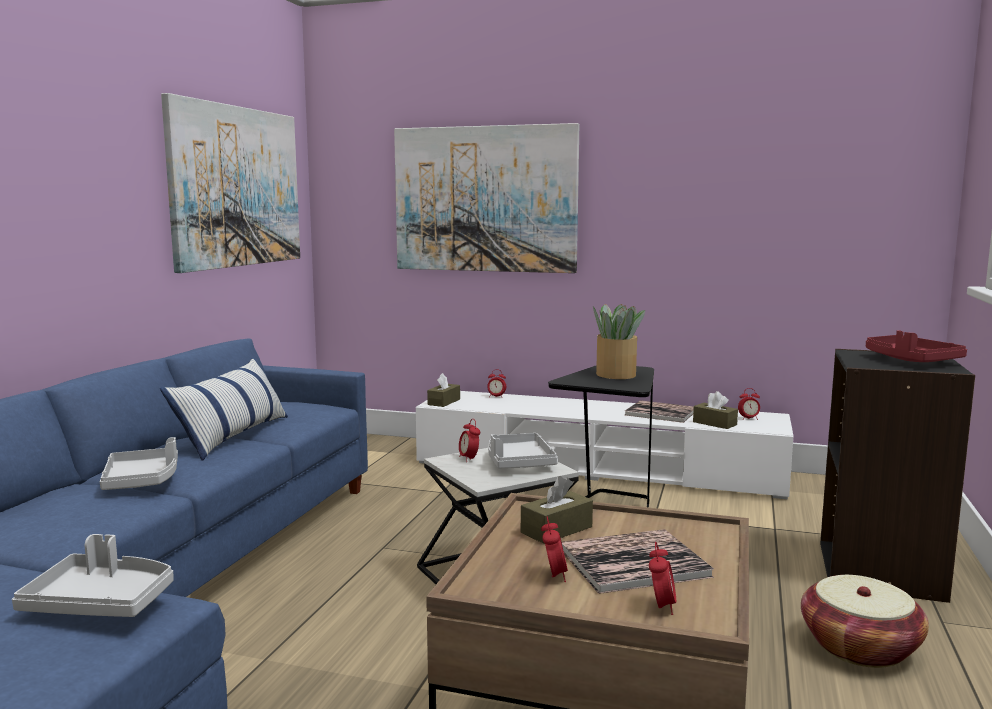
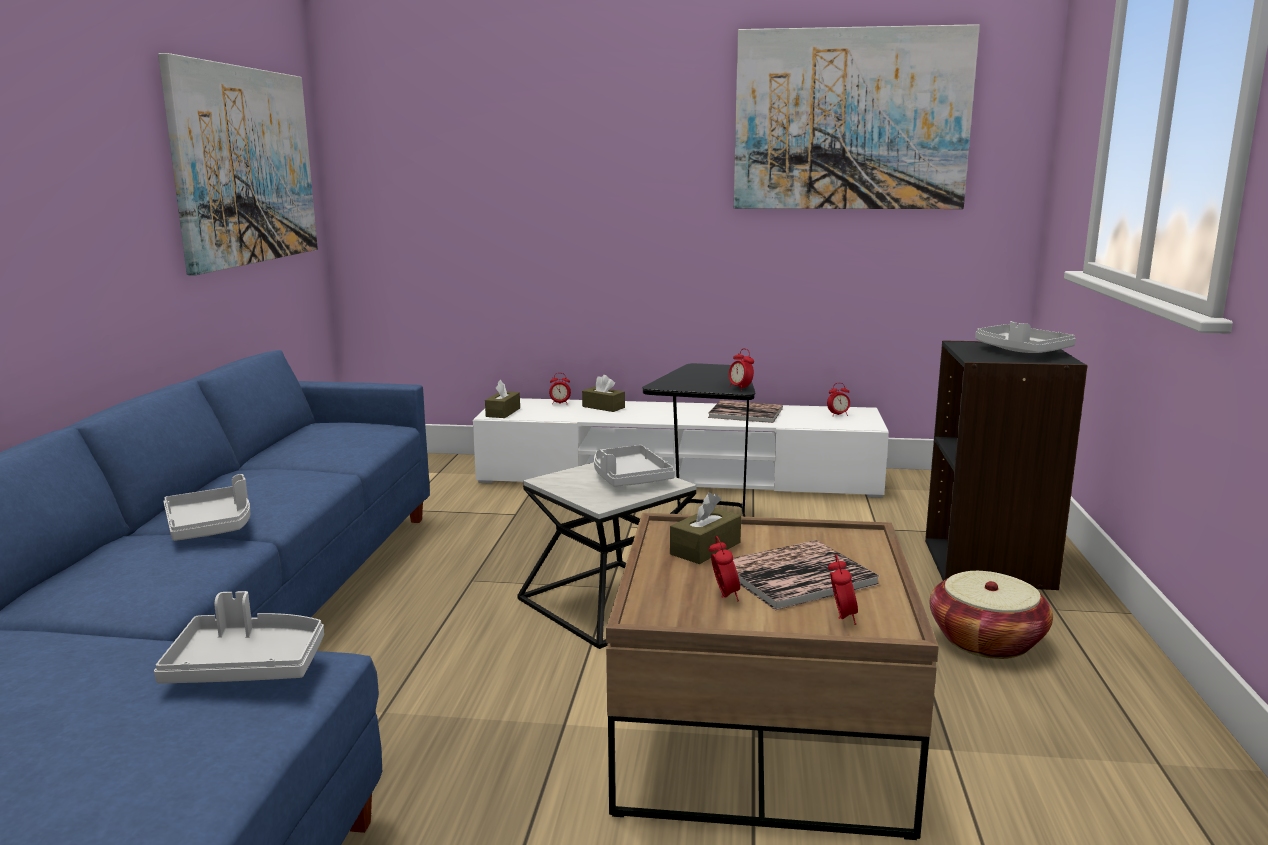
camera: 10 degrees left, 5 degrees up
(233, 436) = (291, 467): pillow -> none
(469, 459) = (573, 478): alarm clock -> alarm clock (740, 388)
(485, 199) = (538, 177): picture -> picture (851, 120)
(615, 374) = (710, 375): potted plant -> none
(714, 423) = (805, 422): brown tissue box -> brown tissue box (603, 407)
(910, 360) = (1020, 351): red tray -> grey tray

